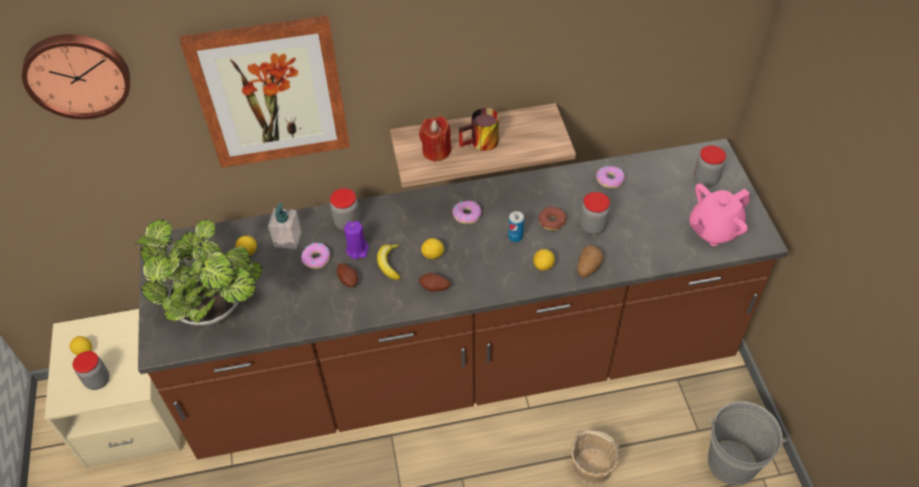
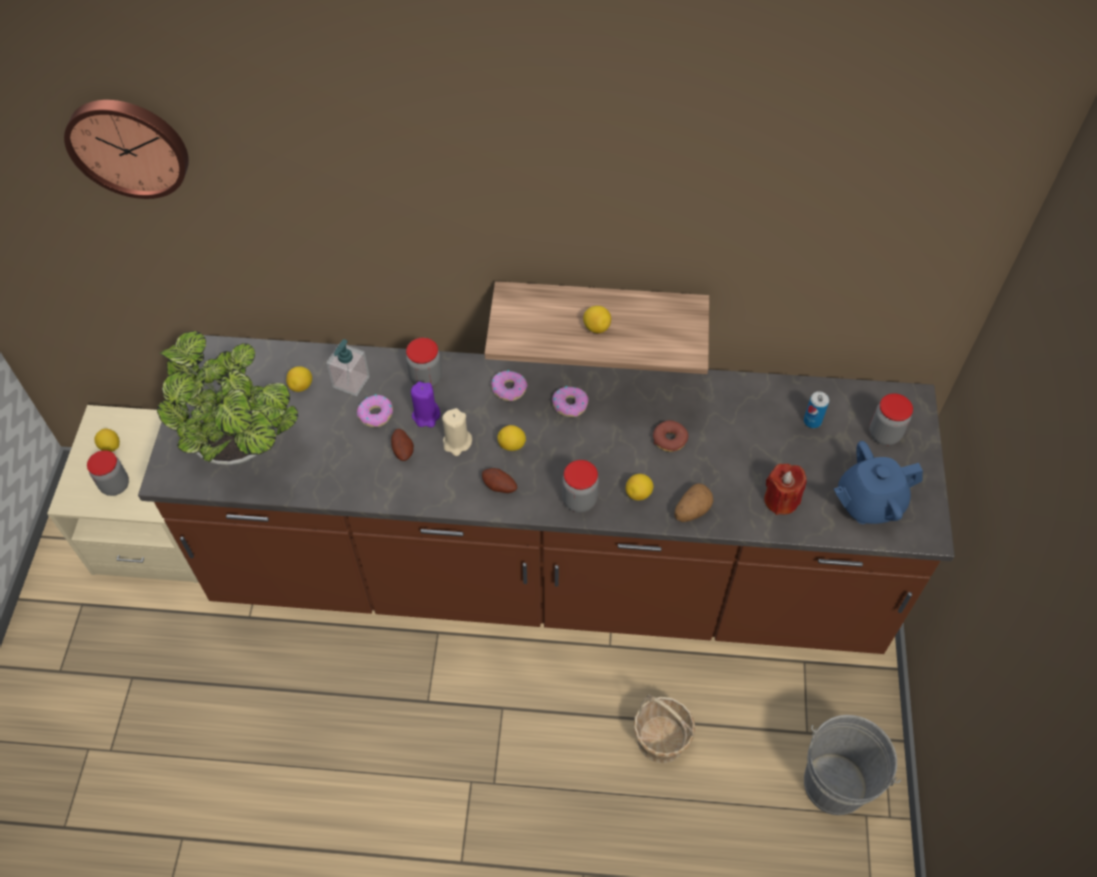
camera: 15 degrees right, 5 degrees up
(271, 92) = (353, 211): picture -> none
(389, 264) = (457, 443): banana -> beige candle
(436, 151) = (539, 323): red candle -> red candle (781, 500)
(481, 144) = (596, 327): mug -> lemon
(515, 237) = (618, 448): can -> can (812, 421)
(592, 226) = (717, 459): jar -> jar (579, 500)
(610, 180) = (762, 403): donut -> donut (509, 388)
(713, 230) = (868, 502): pink teapot -> blue teapot

